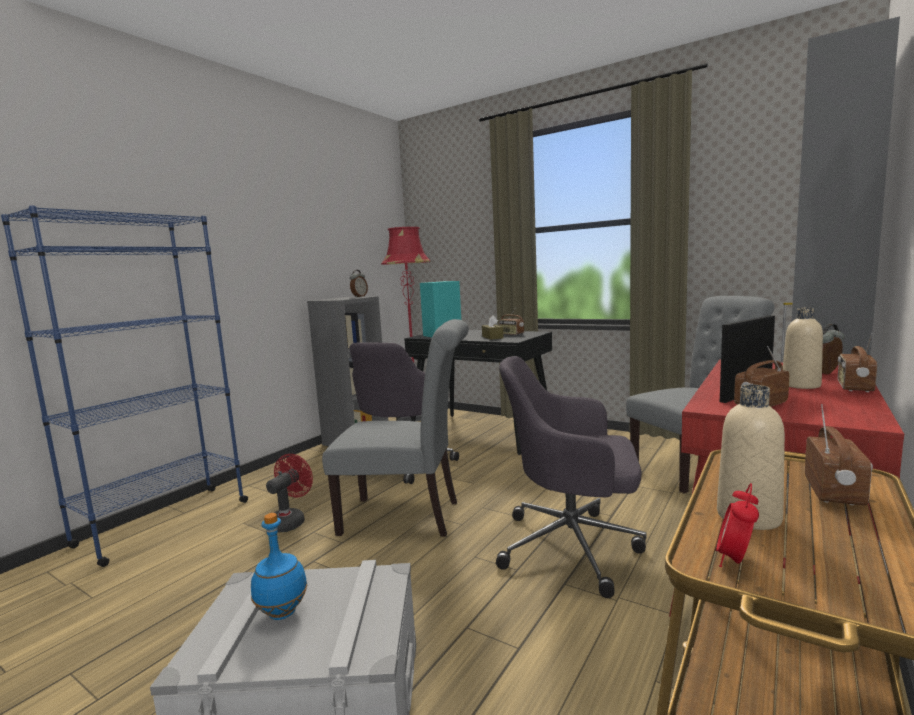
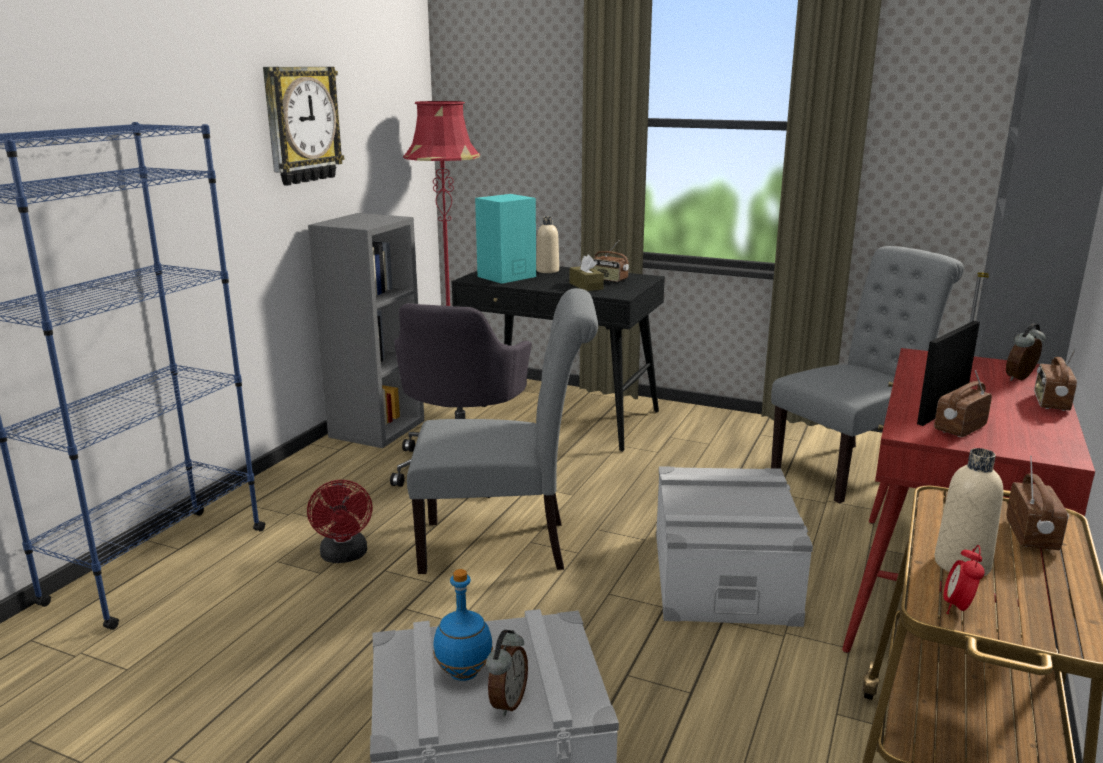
camera: 10 degrees left, 10 degrees up
(290, 521) = (344, 556): red fan -> red fan turned 150 degrees clockwise
(304, 237) = (301, 125): none -> wall clock
(359, 297) = (384, 218): alarm clock -> alarm clock (507, 702)
(573, 547) = (722, 576): grey office chair -> grey storage box
(800, 385) = (996, 398): beige bottle -> beige bottle (547, 271)

